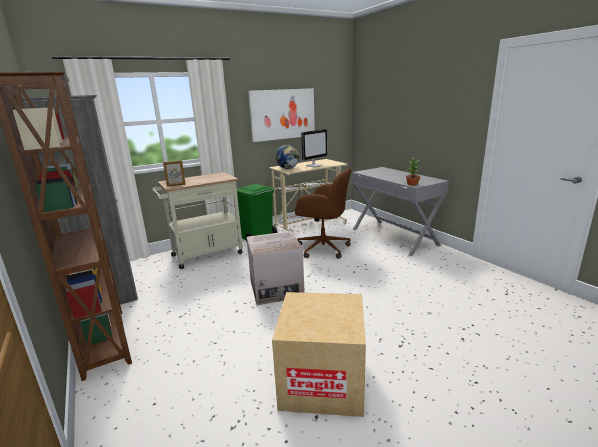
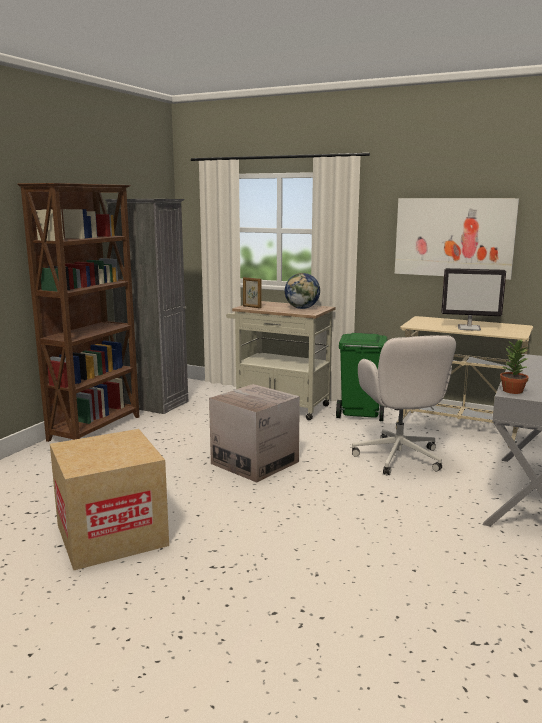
camera: 55 degrees right, 5 degrees down
(288, 168) = (426, 322): globe -> globe (302, 308)
(323, 248) = (398, 457): brown office chair -> white office chair

